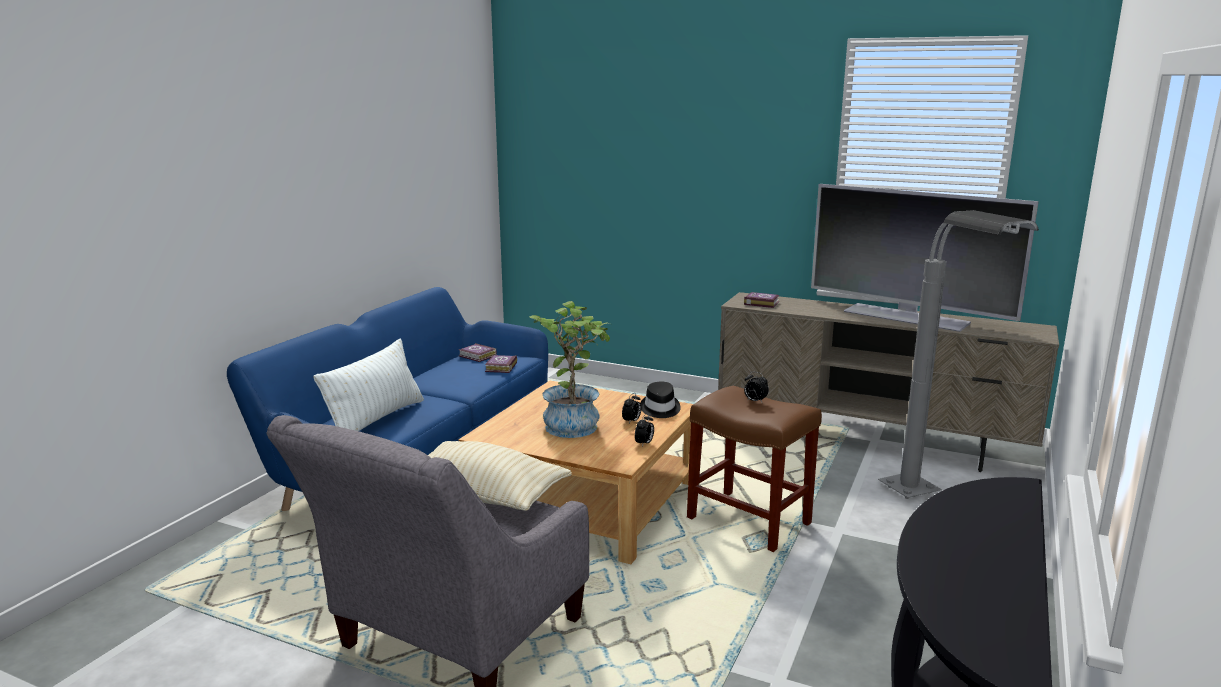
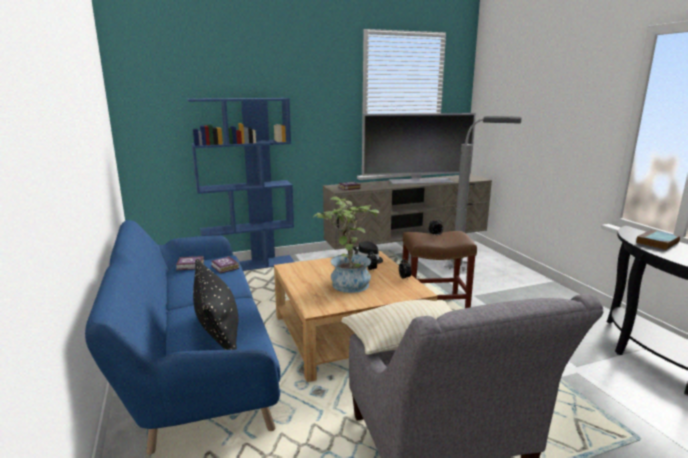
camera: 45 degrees left, 0 degrees up
(376, 420) = (218, 332): white pillow -> black pillow
(627, 388) = (250, 265): none -> blue bookcase
(983, 516) = (657, 243): none -> book

